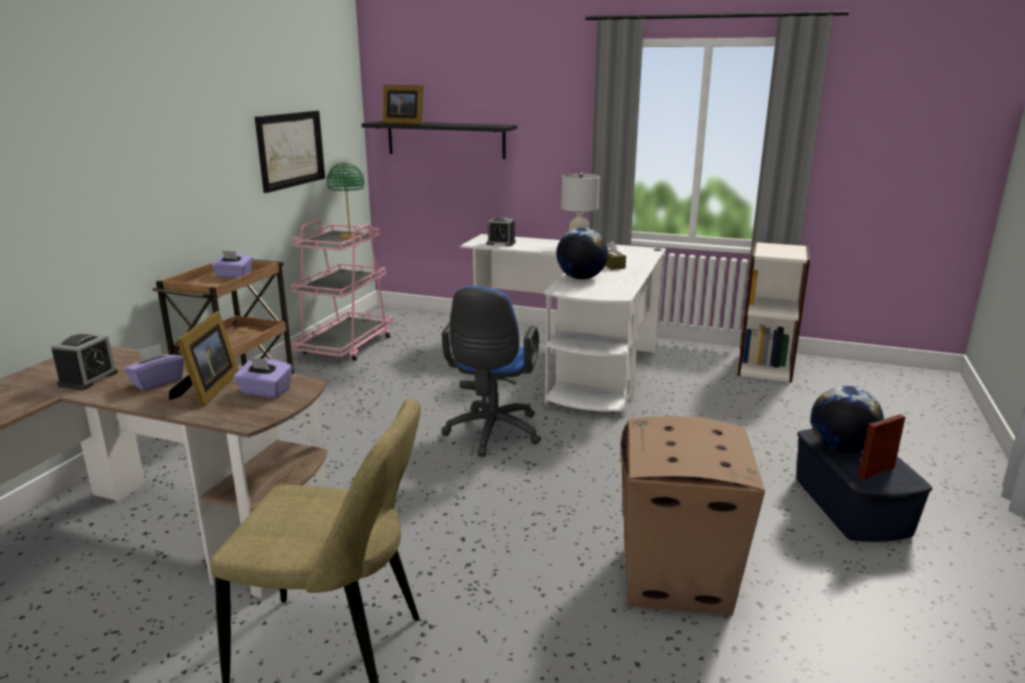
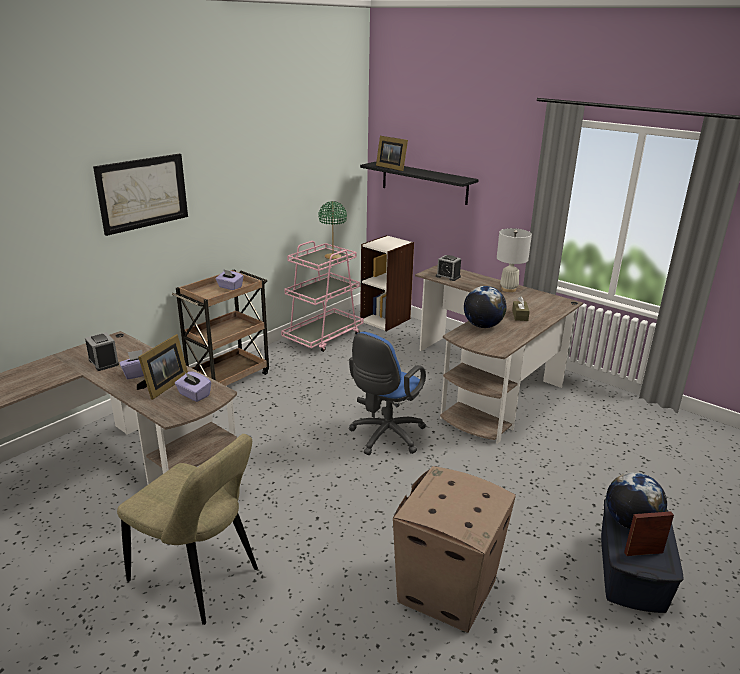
camera: 20 degrees right, 5 degrees up
(88, 379) = (103, 362): alarm clock -> alarm clock turned 75 degrees counterclockwise
(290, 149) = (295, 188): picture -> picture (142, 193)
(576, 361) = (489, 383): white desk -> brown desk
(765, 367) = (651, 422): bookcase -> bookcase (386, 320)

